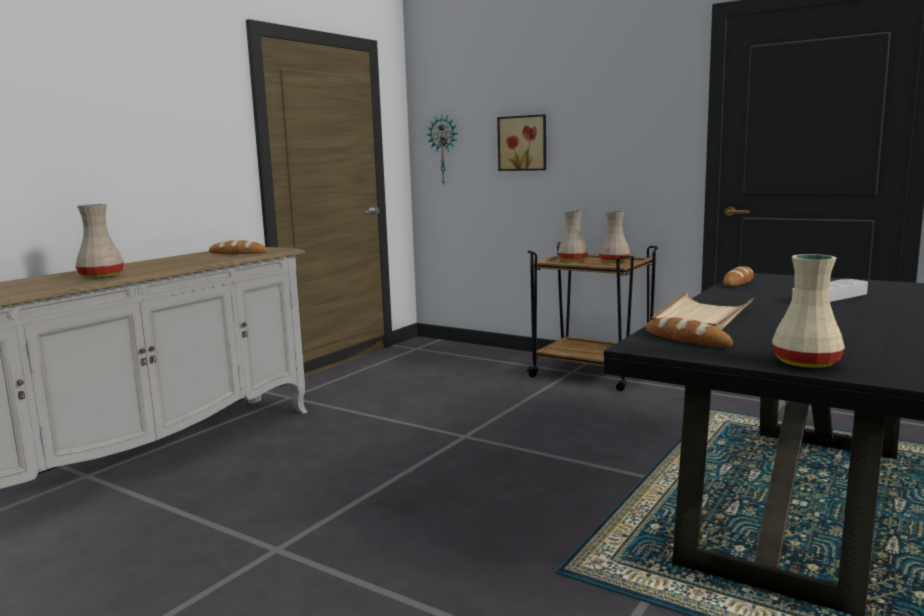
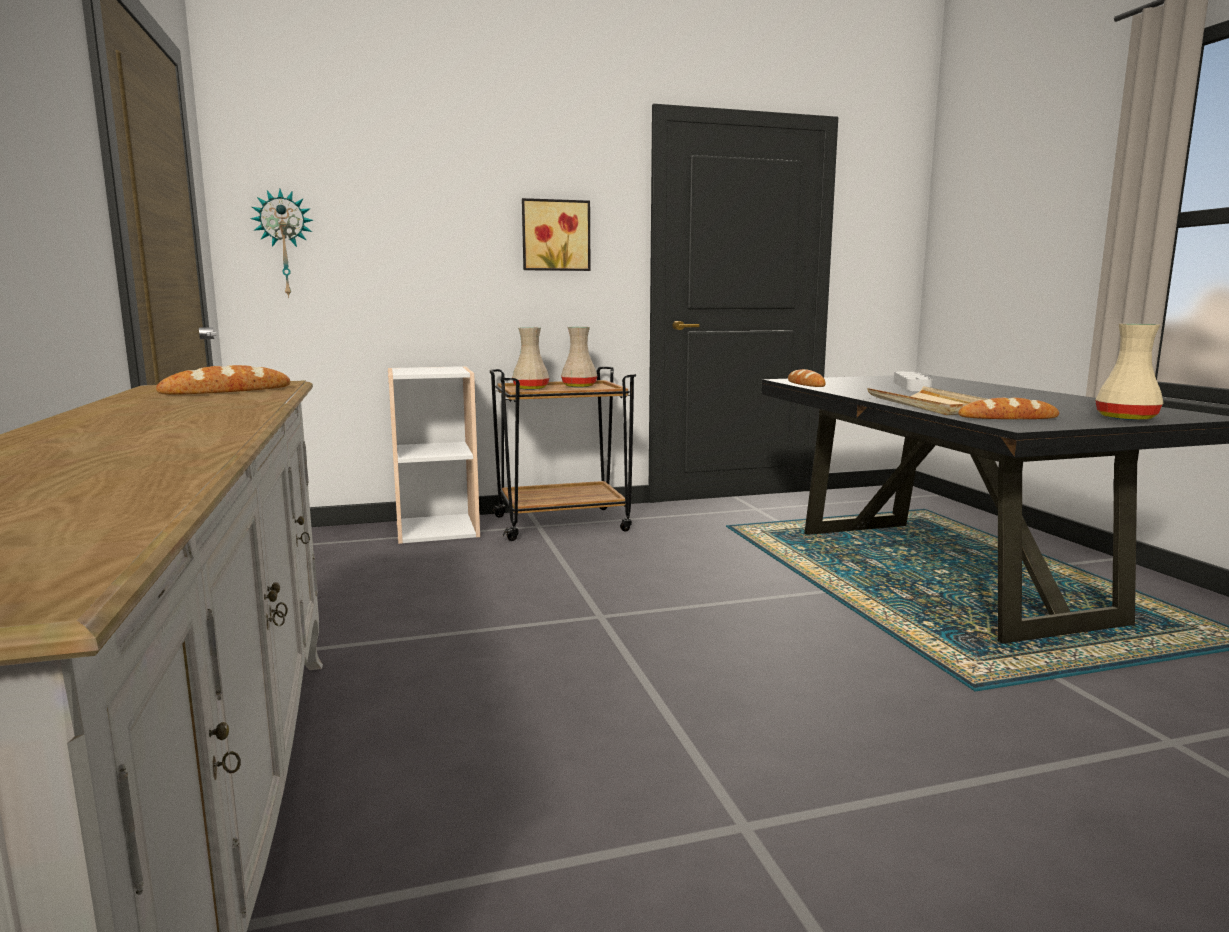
camera: 50 degrees left, 0 degrees up
(100, 276) = (170, 438): beige vase -> none
(510, 358) = (438, 529): none -> bookcase
(523, 143) = (423, 241): picture -> picture (555, 235)

